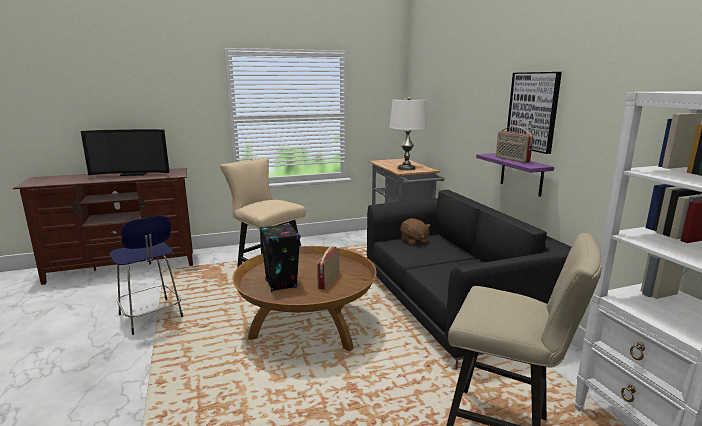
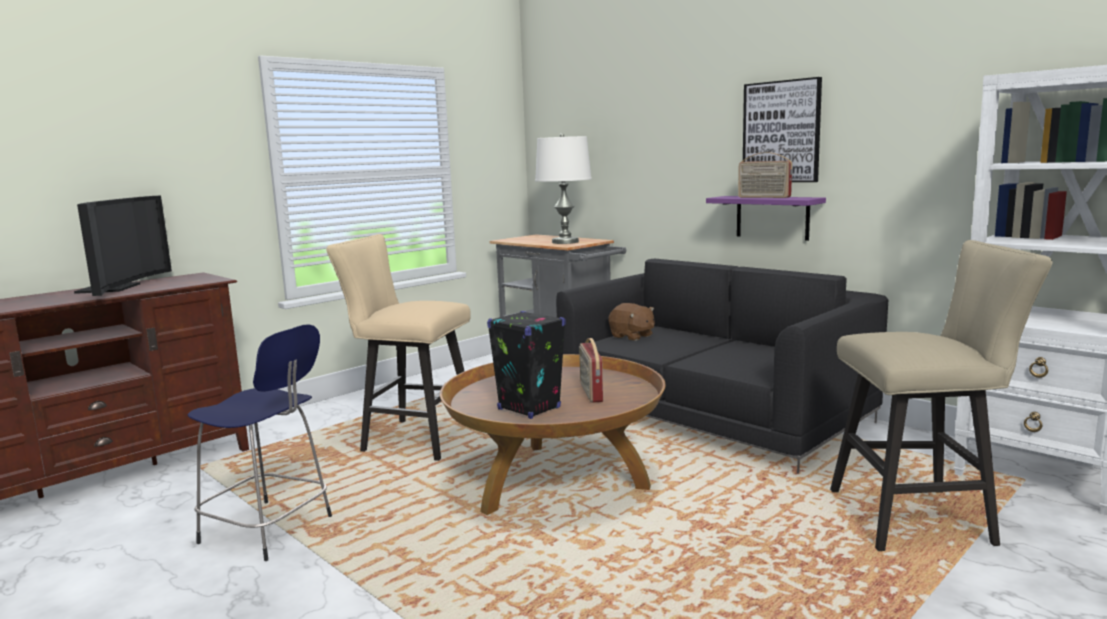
camera: 25 degrees left, 5 degrees down
(133, 174) = (116, 288): television -> television turned 60 degrees counterclockwise

